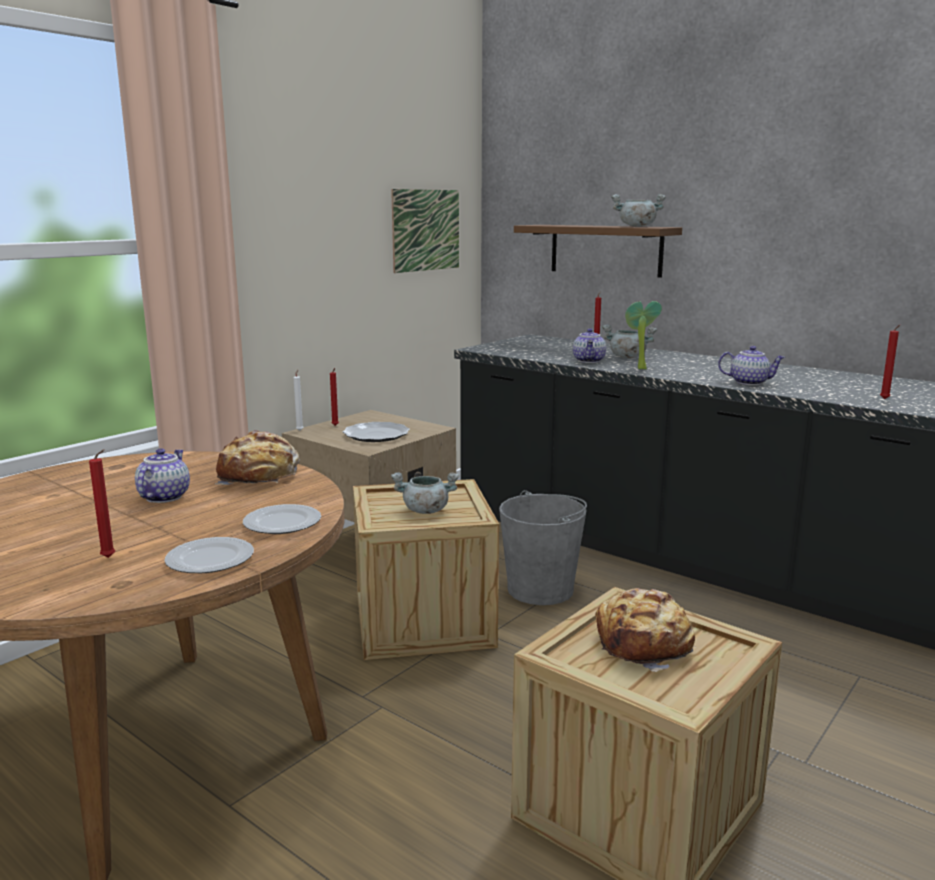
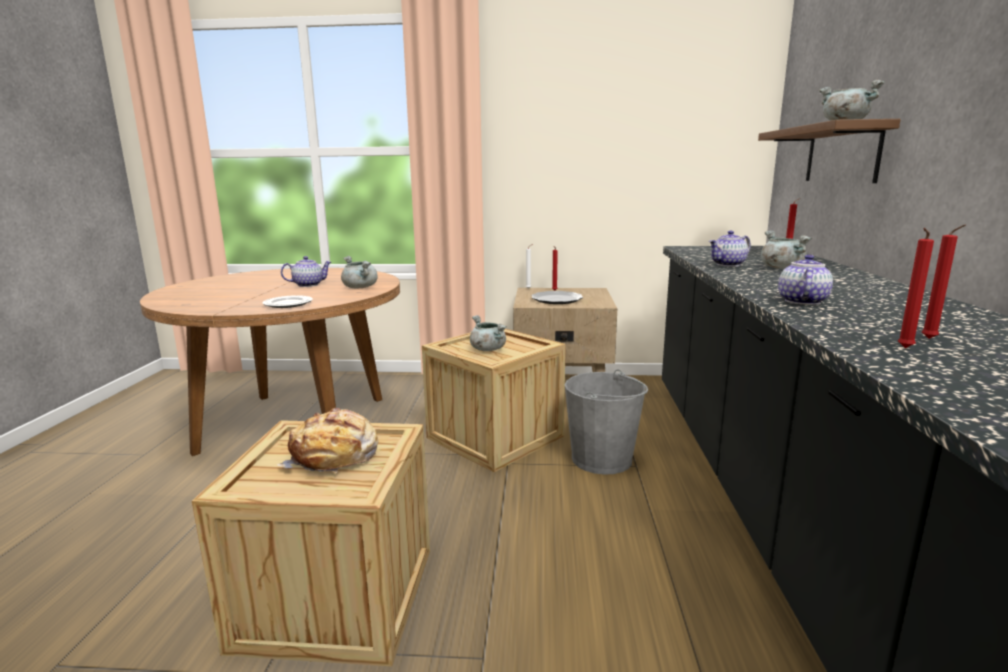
camera: 55 degrees right, 0 degrees up
(110, 558) = (217, 296): red candle -> red candle (931, 339)
(211, 560) = (224, 306): plate -> none
(259, 477) = (360, 287): bread -> grey cooking pot
(426, 230) = (693, 143): picture -> none
(639, 368) = (744, 275): potted plant -> none
(749, 382) = (801, 301): teapot -> teapot turned 135 degrees counterclockwise

